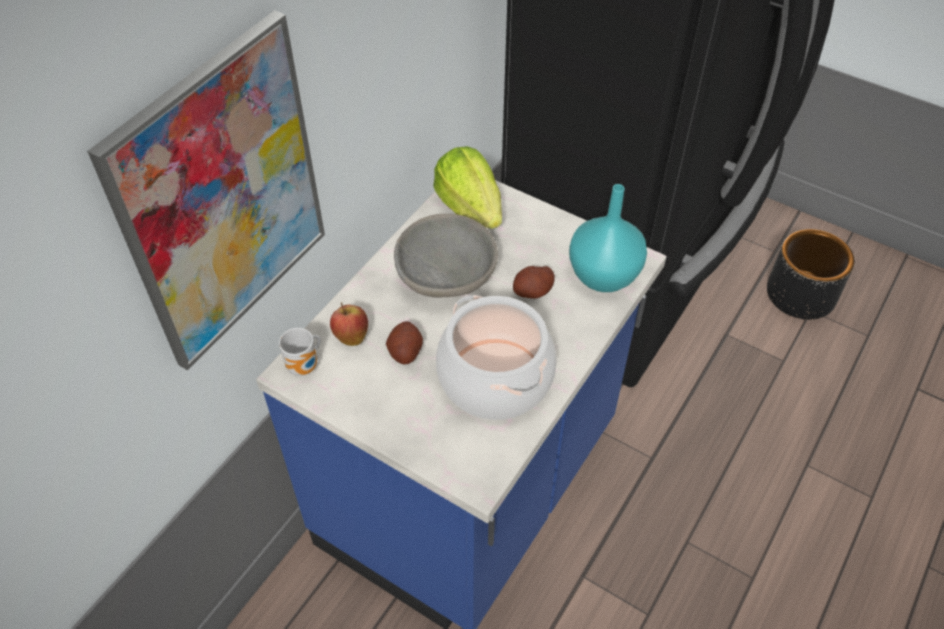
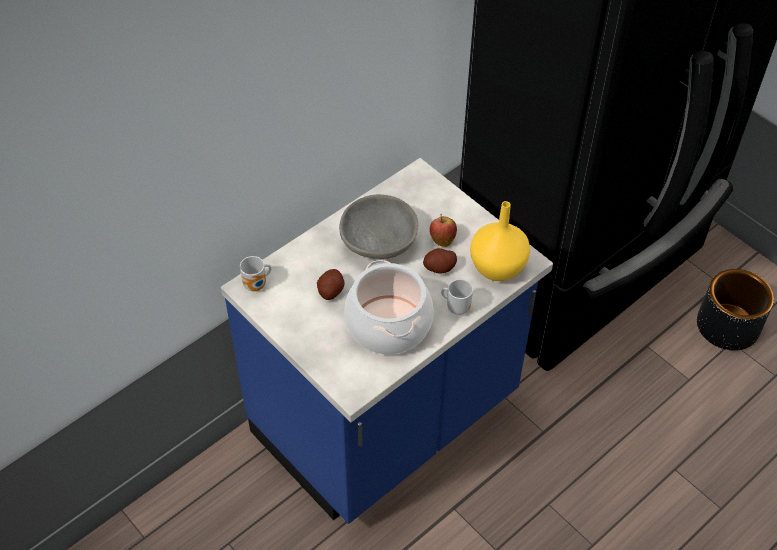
camera: 15 degrees right, 0 degrees up
(223, 198) = (216, 158): picture -> none
(351, 336) = (295, 271): apple -> apple (442, 240)
(470, 208) = (415, 193): lettuce -> none
(573, 336) = (457, 307): none -> mug
(602, 275) = (496, 267): turquoise vase -> yellow vase

